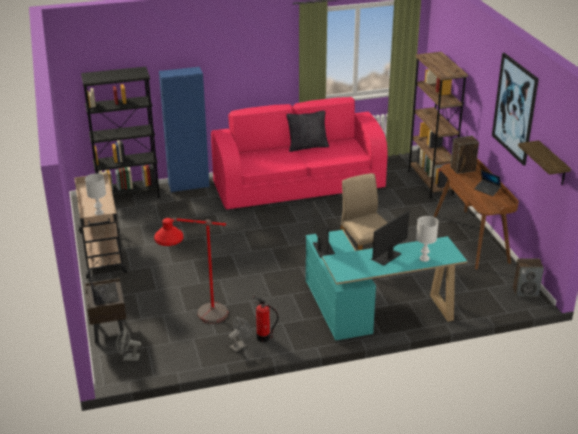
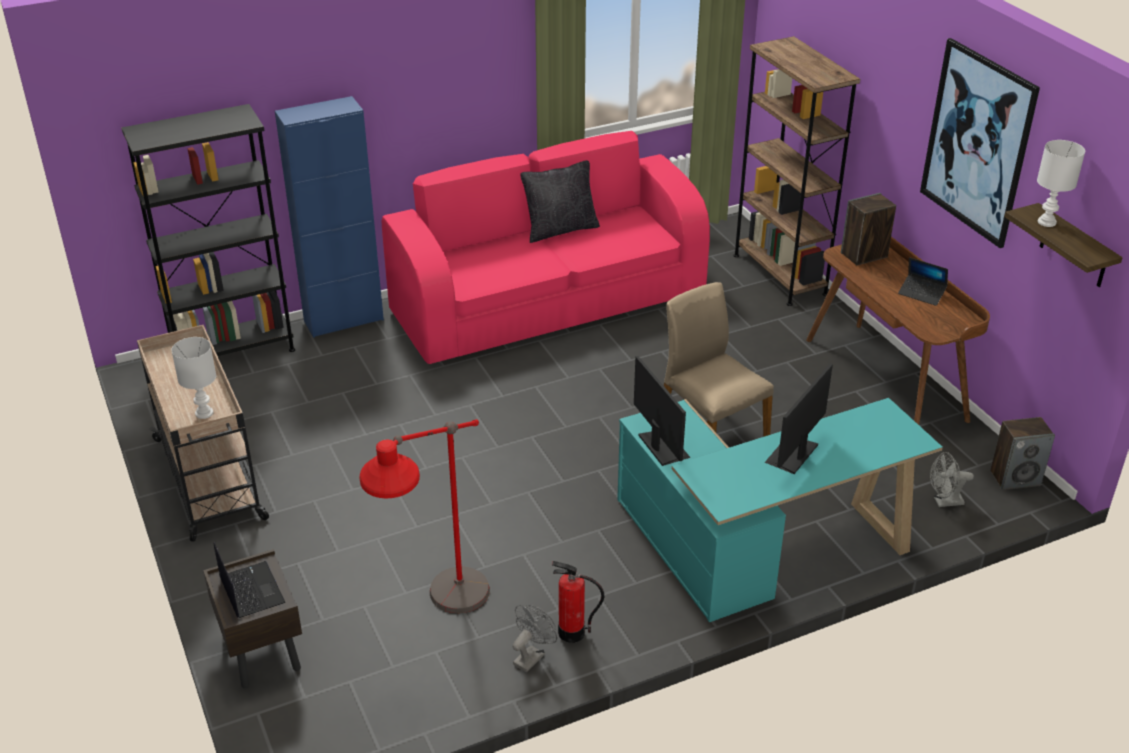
camera: 10 degrees left, 5 degrees up
(128, 358) = (318, 713): grey fan -> grey fan (944, 502)
(424, 258) = (863, 450): white table lamp -> white table lamp (1046, 222)

